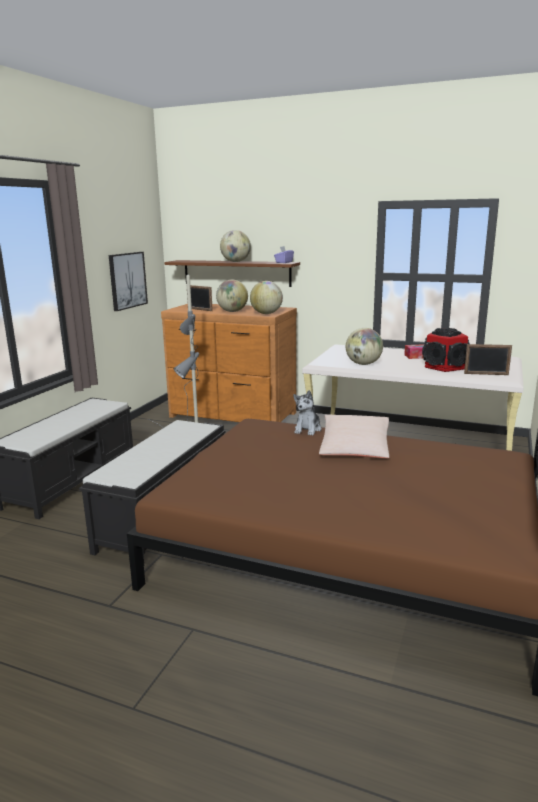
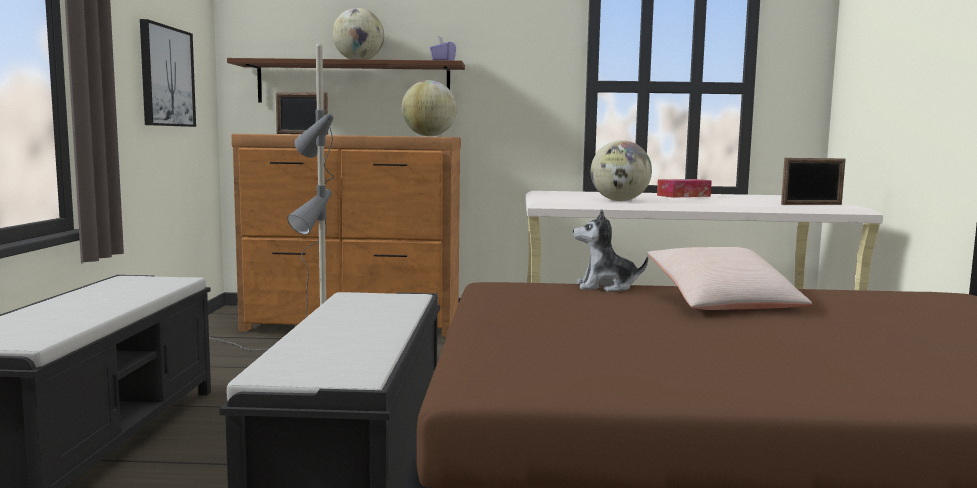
camera: 20 degrees left, 10 degrees down
(232, 311) = (365, 135): globe -> none
(308, 429) = (606, 287): plush toy -> plush toy turned 90 degrees clockwise
(445, 367) = (740, 201): speaker -> none

